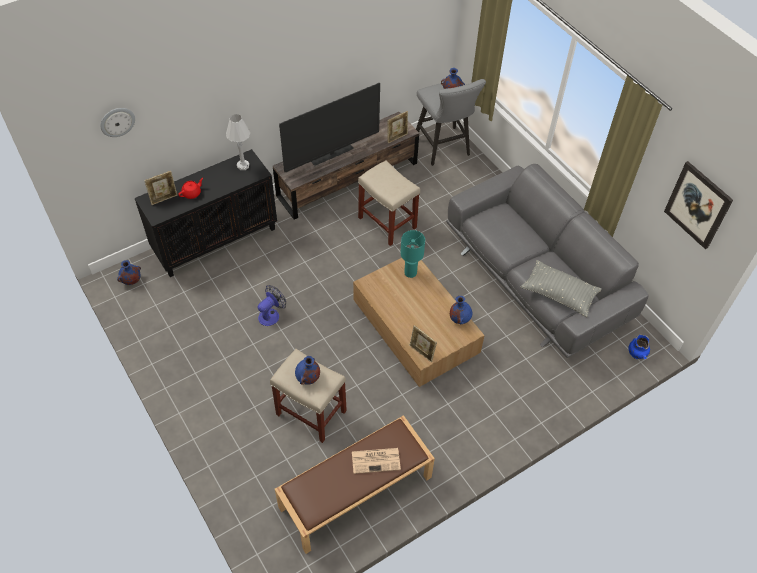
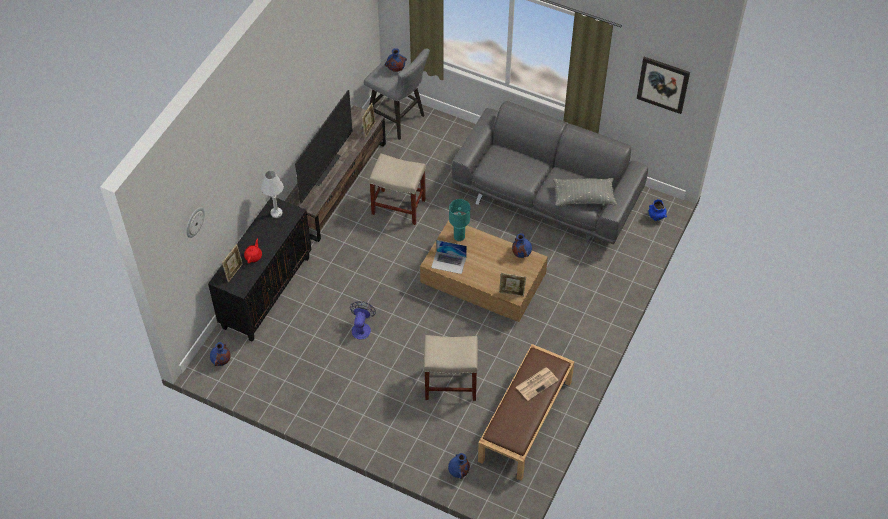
camera: 30 degrees left, 0 degrees up
(308, 378) = (452, 350): blue vase -> blue vase (459, 472)
(382, 292) = (449, 262): none -> laptop

